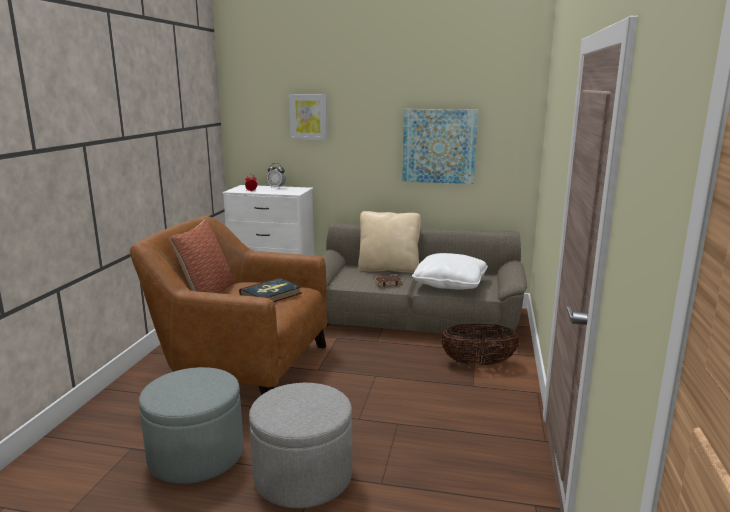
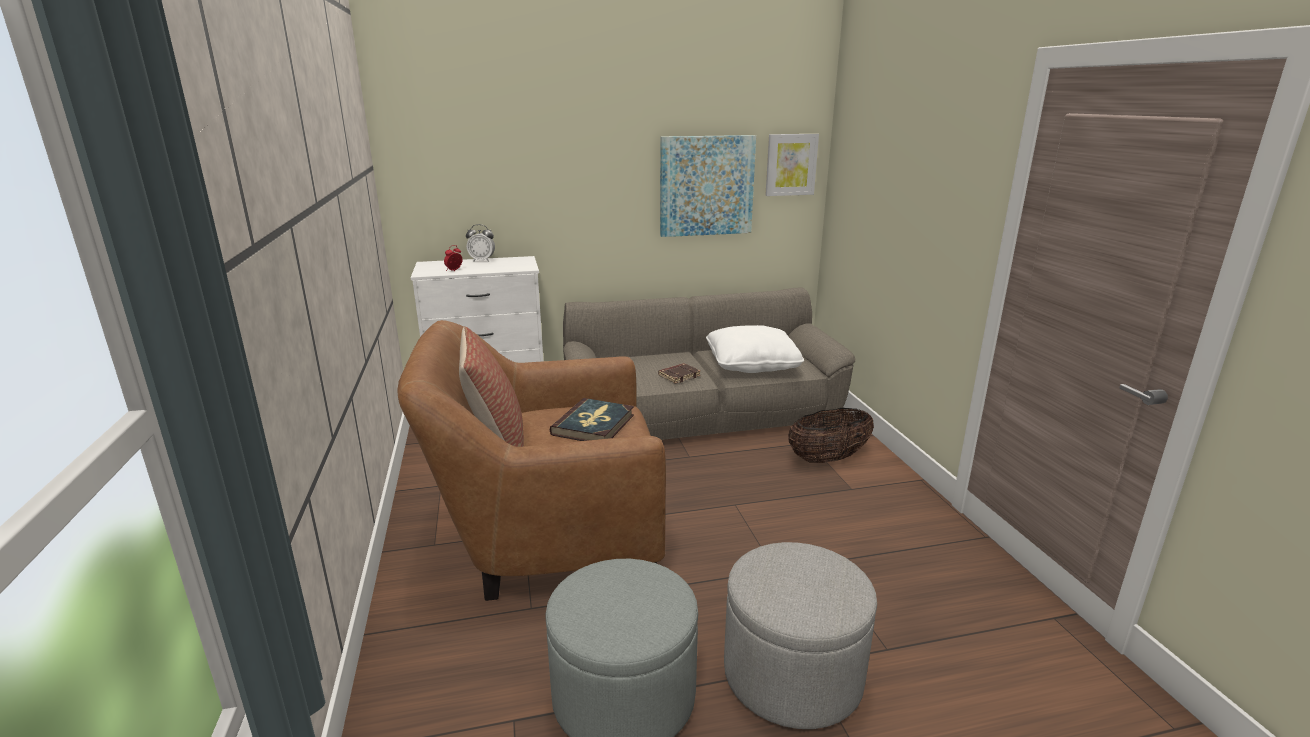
camera: 25 degrees left, 5 degrees up
(308, 116) = (521, 151): picture -> picture (791, 164)
(388, 269) = (656, 356): beige pillow -> none

